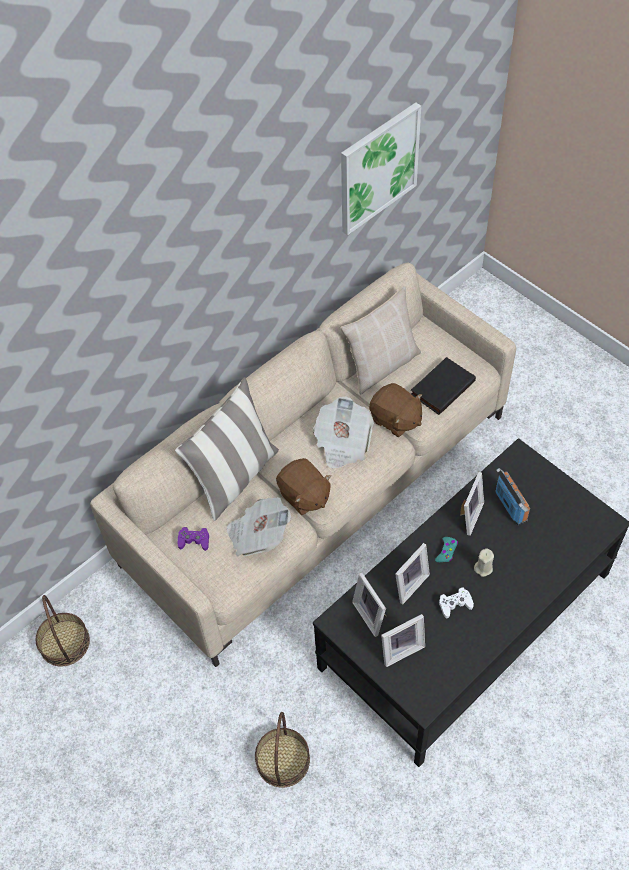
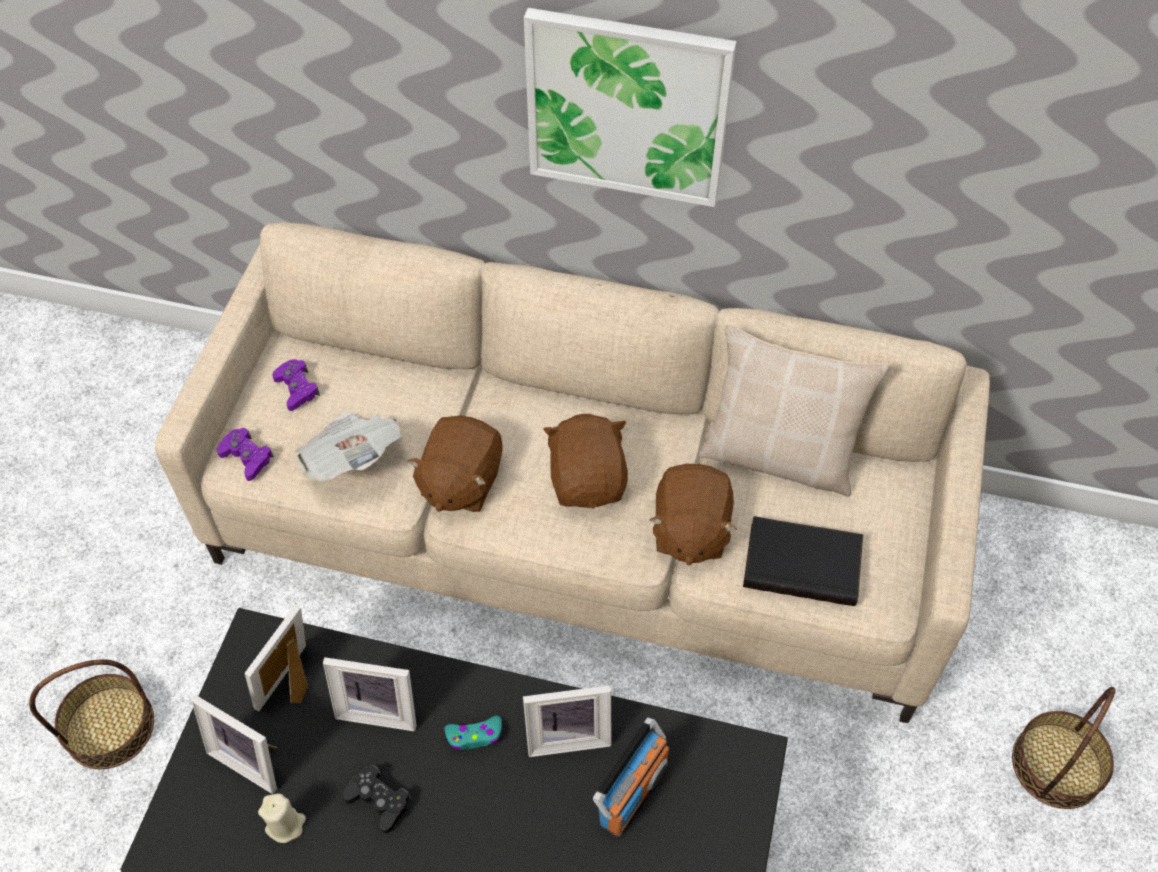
camera: 55 degrees right, 0 degrees up
(65, 643) = (164, 377): basket -> basket (1057, 765)
(221, 582) = (247, 457): none -> purple game controller
(234, 476) = (436, 378): pillow -> none
(342, 443) = (588, 480): newspaper -> brown plush toy
(378, 168) = (1001, 141): picture -> picture (627, 107)
(455, 604) = (378, 800): white game controller -> black game controller
(483, 568) = (476, 811): beige candle -> beige candle (285, 825)

